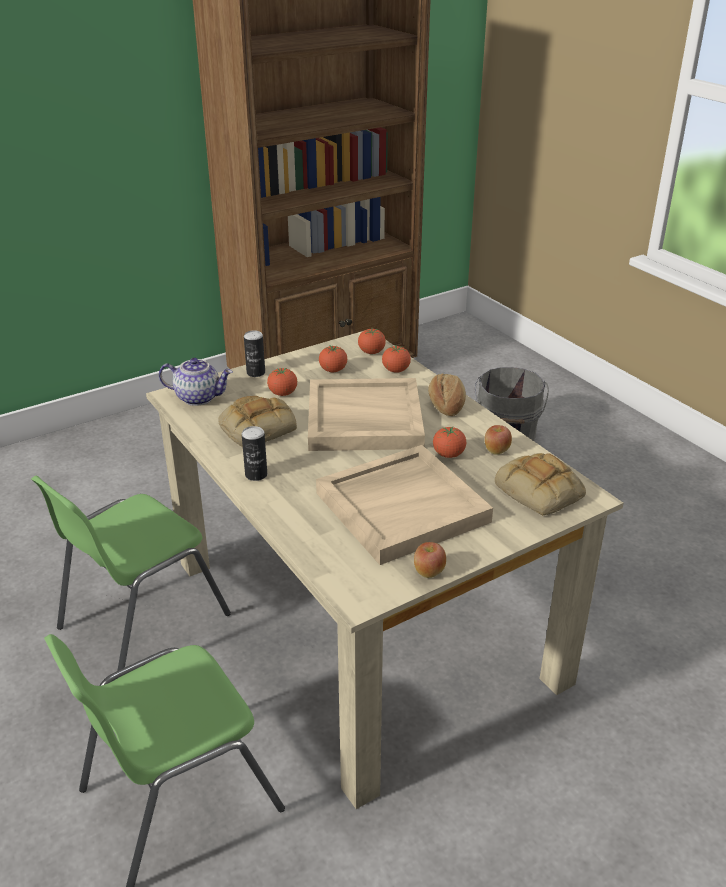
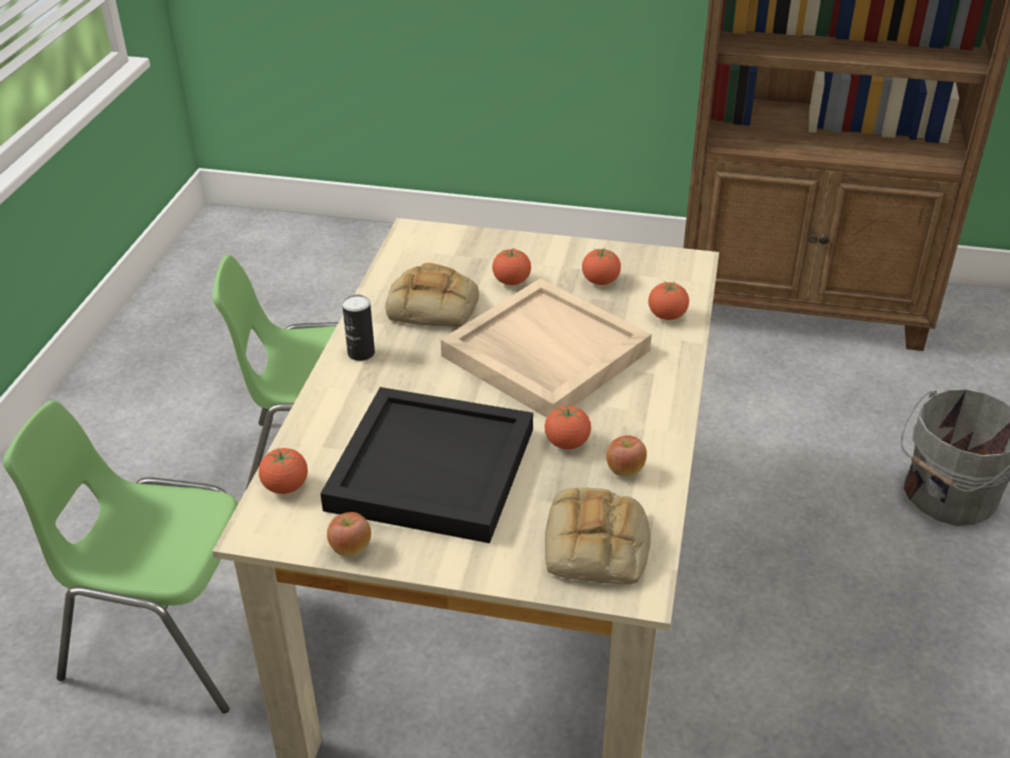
camera: 45 degrees right, 5 degrees up
(199, 397) = (432, 246): teapot -> none
(256, 373) = (521, 245): can -> none
(371, 352) = (674, 281): tomato -> tomato (285, 487)
(402, 506) = (434, 468): beige tray -> black tray
(446, 405) = (657, 386): bread -> none

